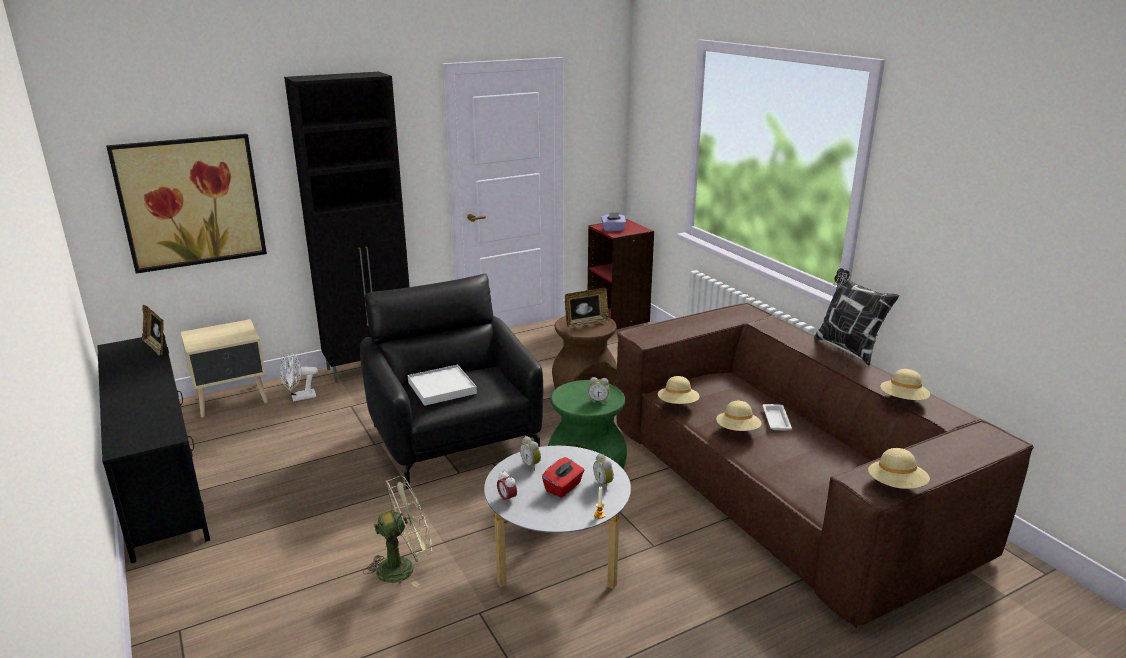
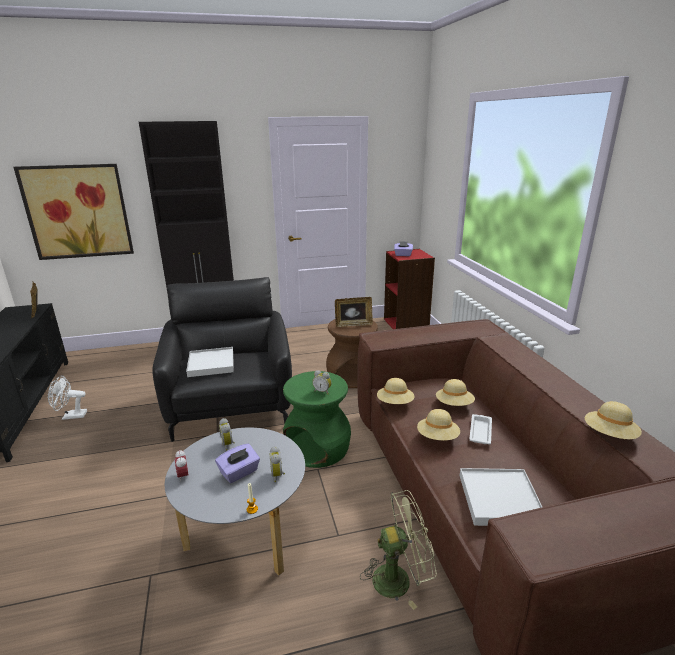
camera: 15 degrees right, 0 degrees up
(233, 401) = (106, 355): beige nightstand -> none
(299, 397) = (149, 358): white fan -> white fan (70, 416)
(403, 567) = (122, 513): green fan -> green fan (399, 578)
(563, 487) = (239, 472): red tissue box -> purple tissue box
(817, 473) = (499, 499): none -> white tray
(847, 348) = (567, 370): pillow -> none
(896, 486) = (565, 548): beige hat -> beige hat (454, 404)

